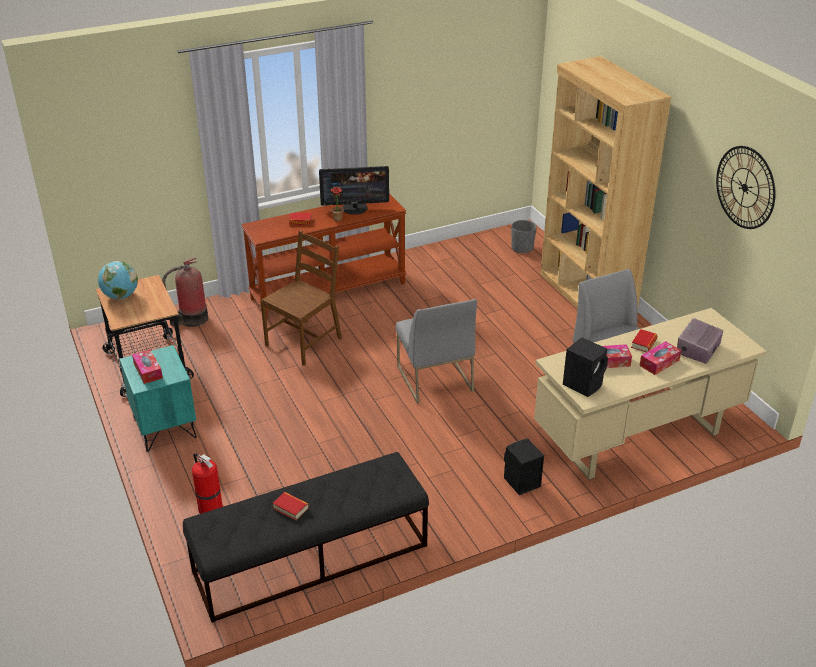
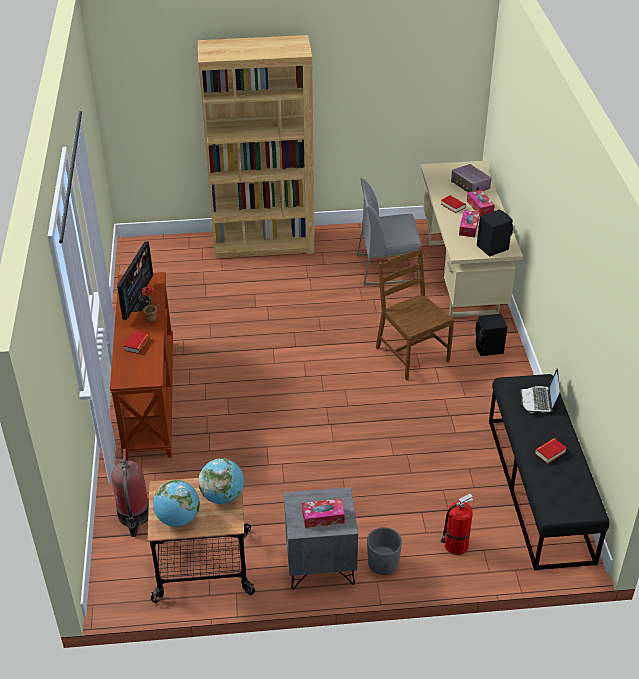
camera: 70 degrees left, 5 degrees up
(150, 310) = (222, 496): none -> globe
(164, 427) = (320, 565): turquoise nightstand -> grey nightstand
(304, 342) = (230, 434): brown chair -> brown chair (411, 354)
(373, 488) = (539, 400): none -> laptop
(434, 378) = (335, 361): grey chair -> none
(522, 248) = (164, 256): grey planter -> grey planter (383, 563)
(745, 187) = (406, 66): wall clock -> none

